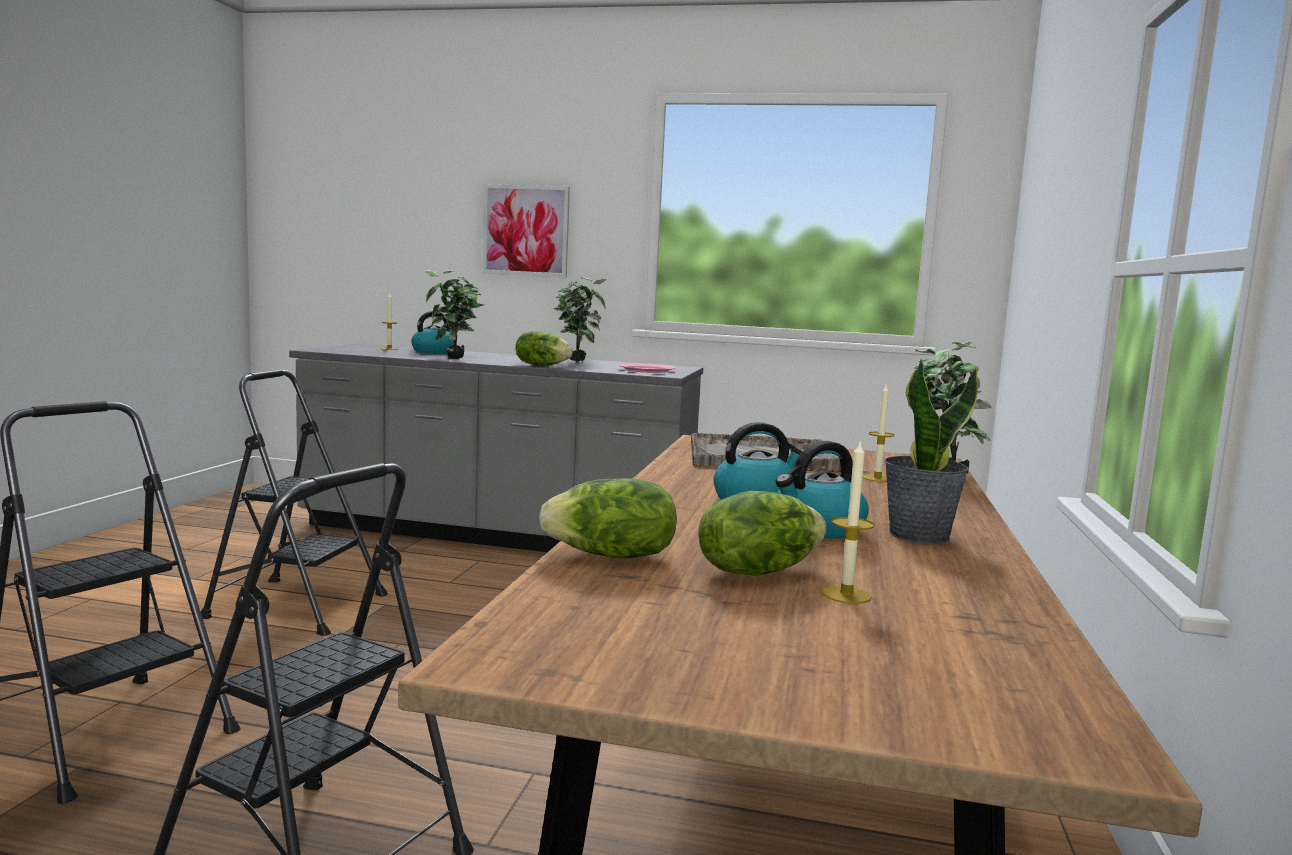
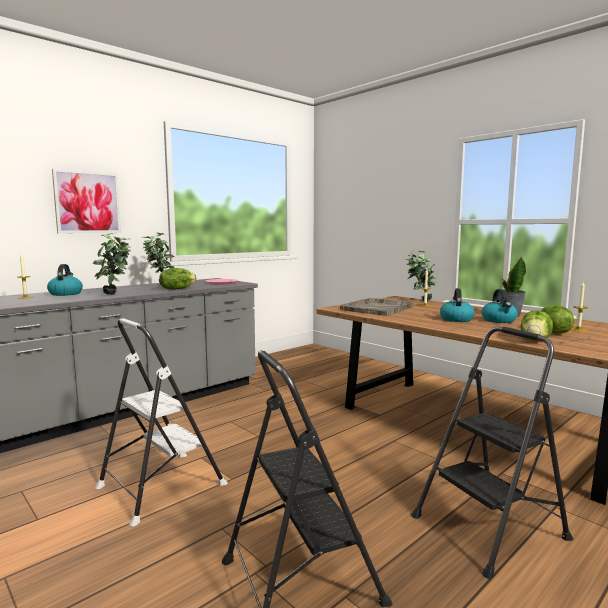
camera: 55 degrees left, 0 degrees up
(292, 604) = (158, 486): black step ladder -> white step ladder

